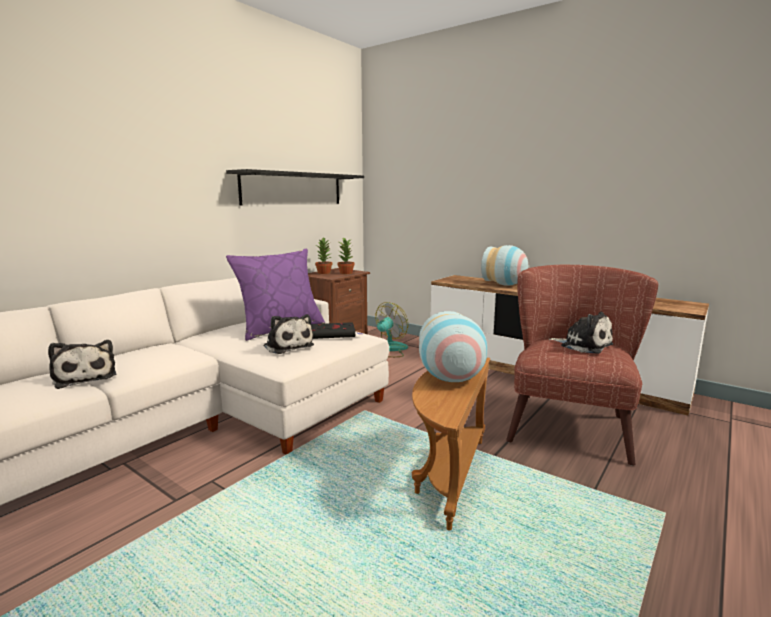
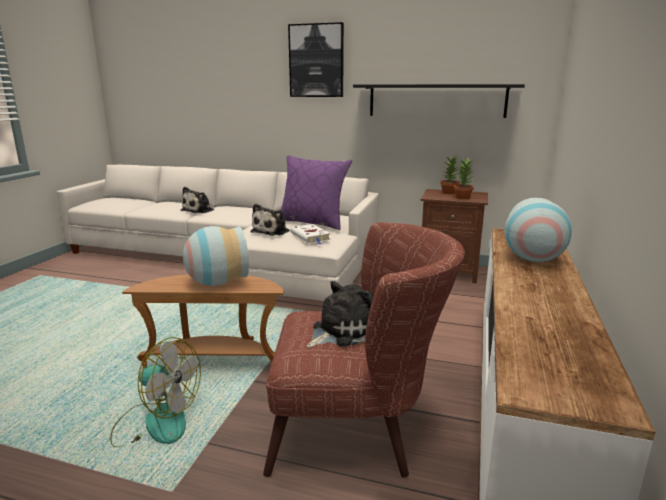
camera: 70 degrees right, 5 degrees up
(172, 137) = (316, 61): none -> picture
(333, 334) = (311, 237): black book -> white book
(388, 349) = (469, 296): fan -> fan (156, 422)
(583, 345) = (341, 331): plush toy -> plush toy turned 150 degrees counterclockwise

